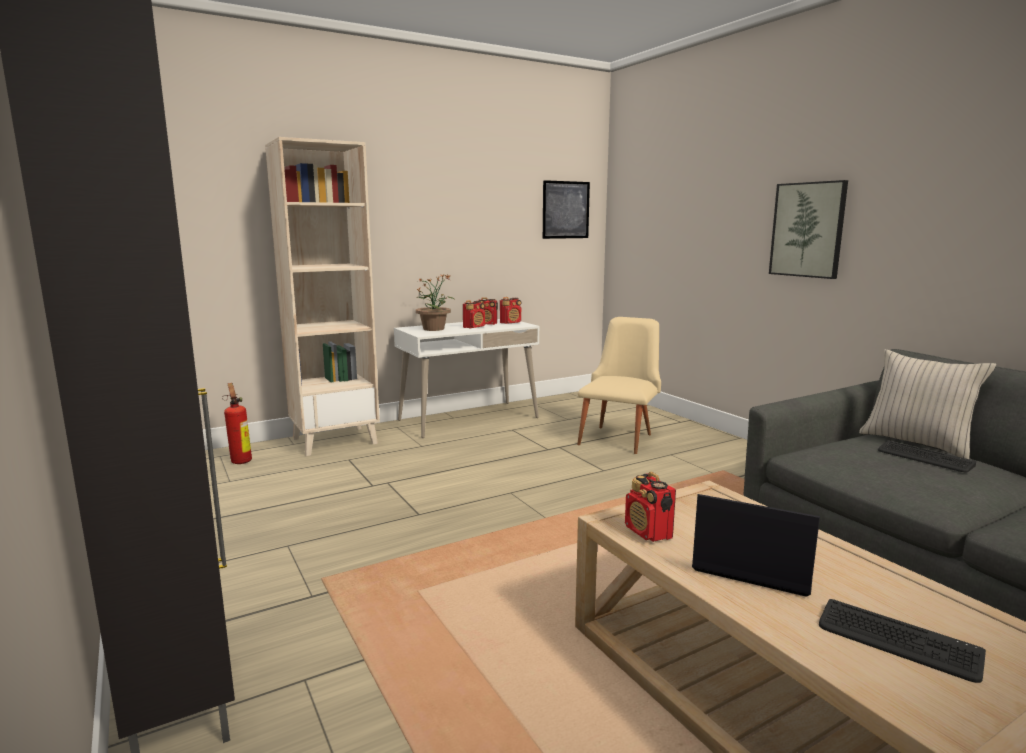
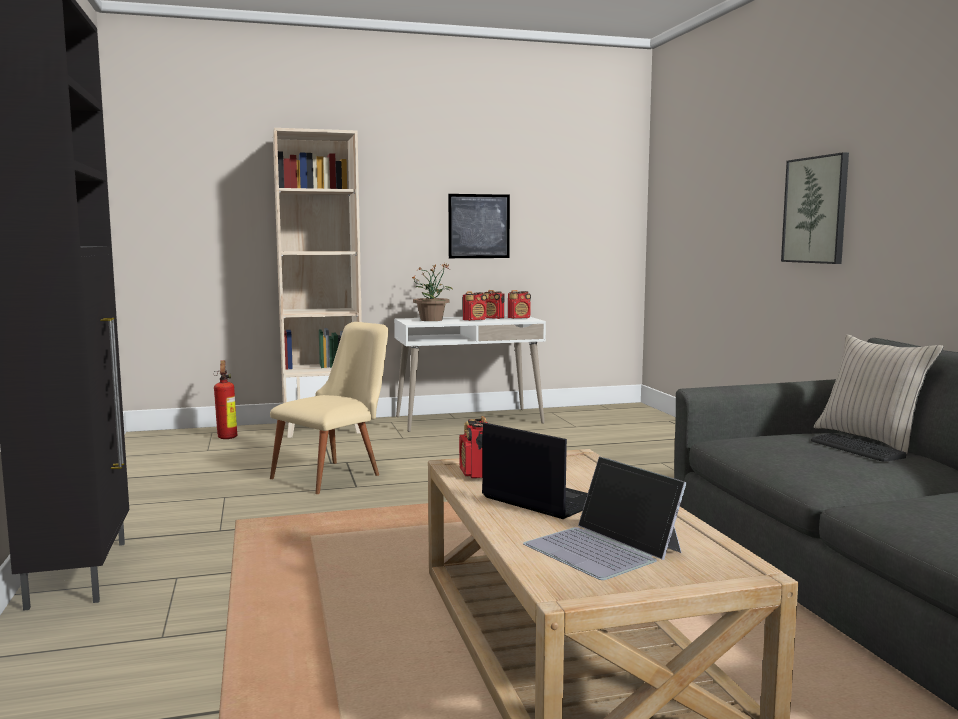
camera: 15 degrees right, 5 degrees down
(565, 210) = (596, 199): picture -> picture (479, 226)
(619, 437) = (618, 445): beige chair -> beige chair (335, 475)
(897, 641) = (603, 548): keyboard -> laptop

